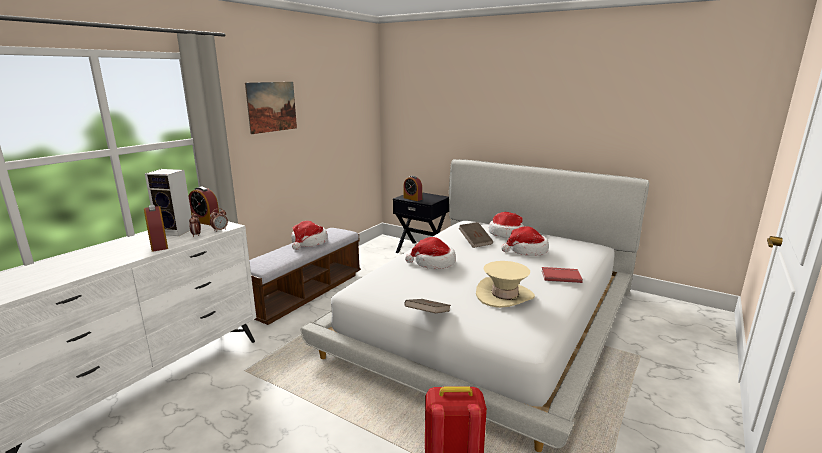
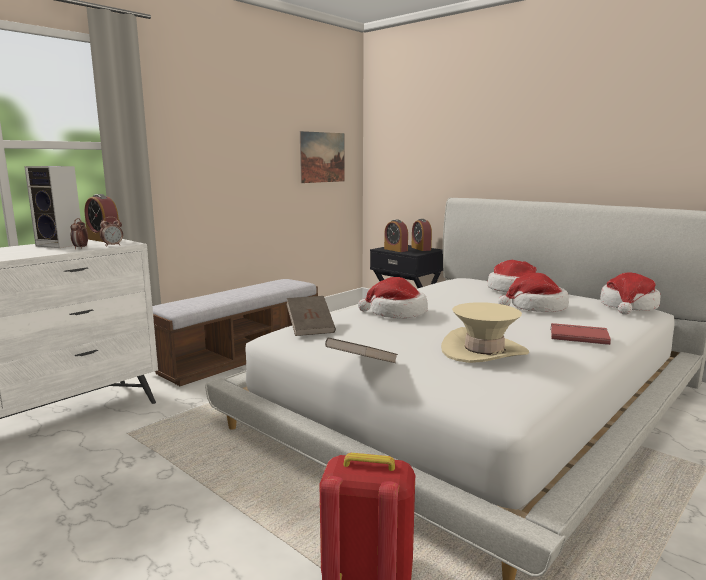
camera: 10 degrees right, 5 degrees down
(159, 245) = (28, 253): alarm clock -> alarm clock (421, 248)
(272, 107) = (213, 117): picture -> picture (322, 157)
(309, 242) = (248, 290): hat -> hat (628, 306)
(475, 242) = (465, 296): brown book -> brown book (310, 328)

